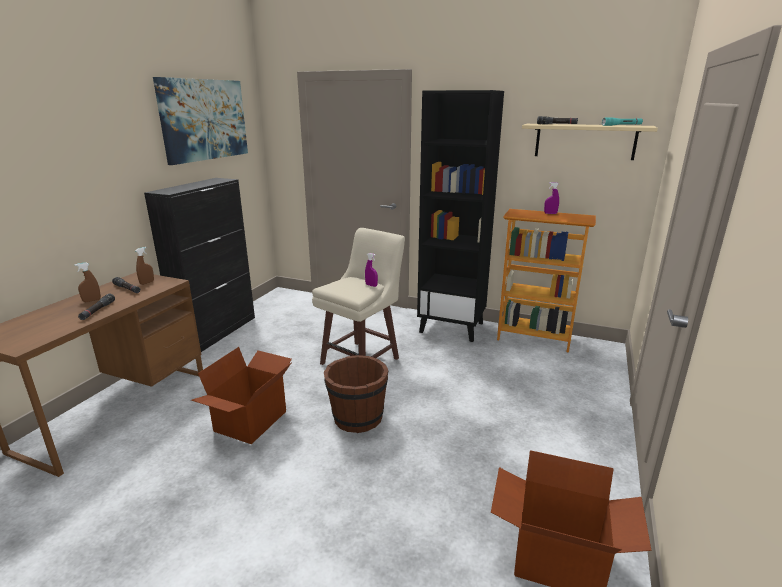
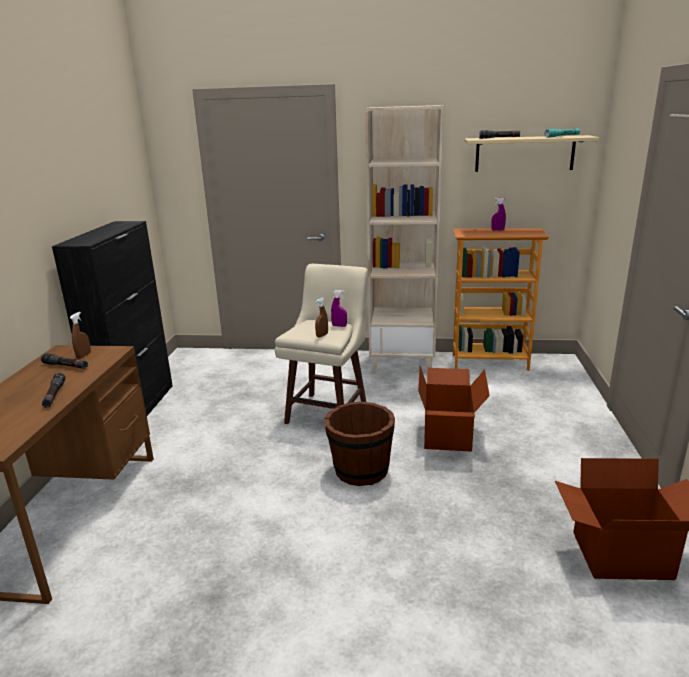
camera: 15 degrees left, 0 degrees up
(92, 300) = (32, 385): brown spray bottle -> brown spray bottle (322, 335)
(204, 120) = (97, 151): picture -> none
(252, 421) = (246, 497): cardboard box -> cardboard box (448, 435)
(452, 327) = (402, 363): black bookcase -> beige bookcase

